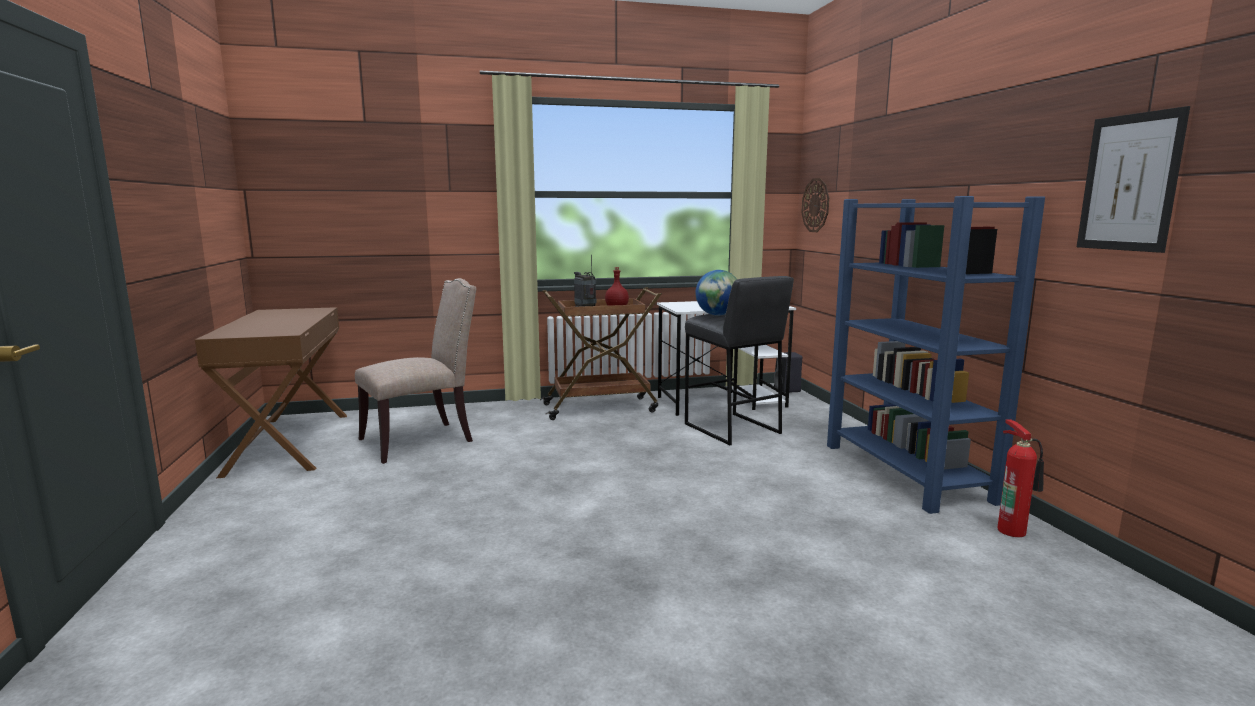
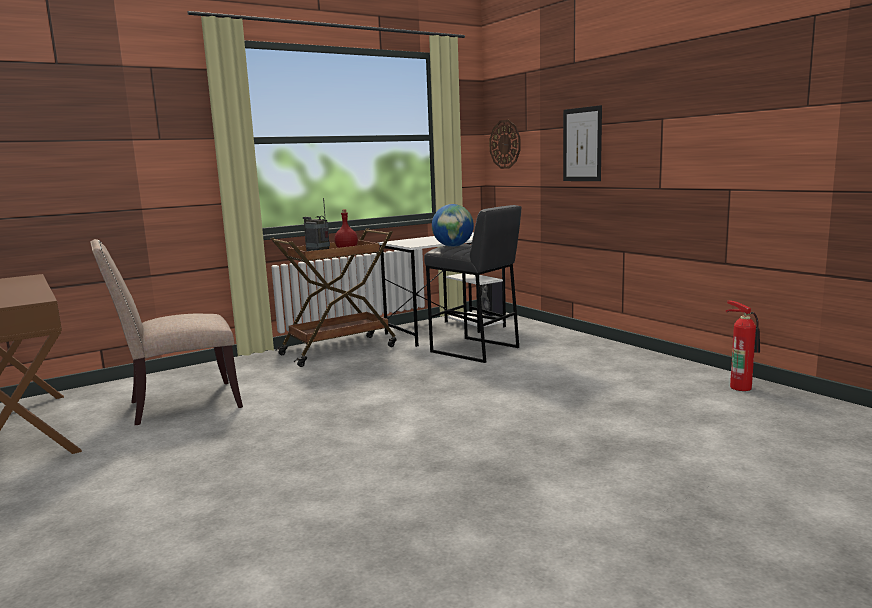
camera: 20 degrees left, 0 degrees up
(422, 440) = (179, 405): beige chair -> beige chair turned 150 degrees counterclockwise
(906, 472) = (637, 361): blue bookcase -> none
(1129, 183) = (802, 110): picture -> picture (582, 144)

